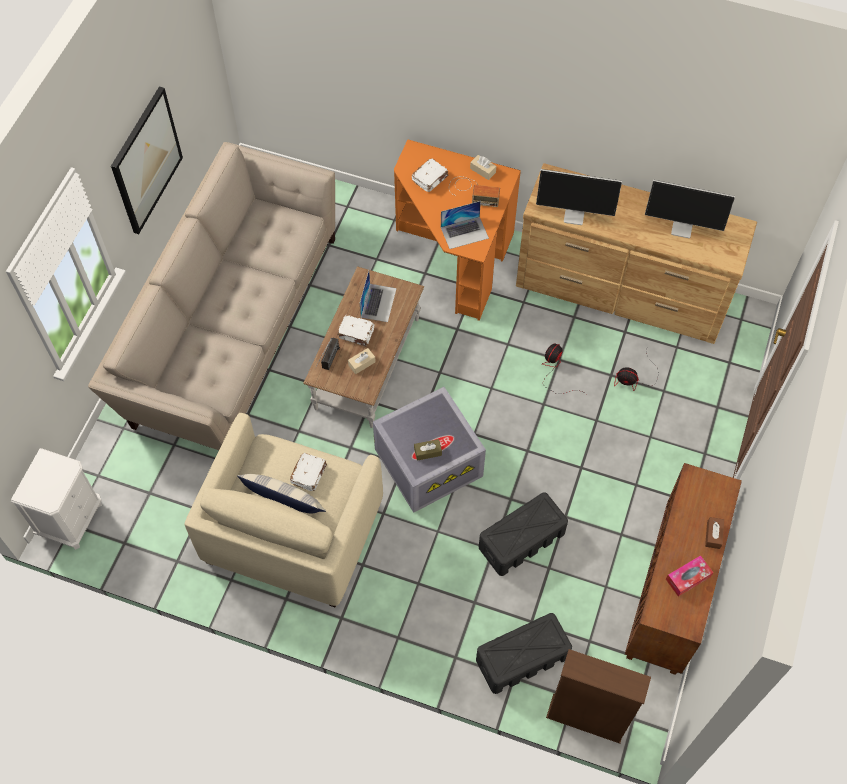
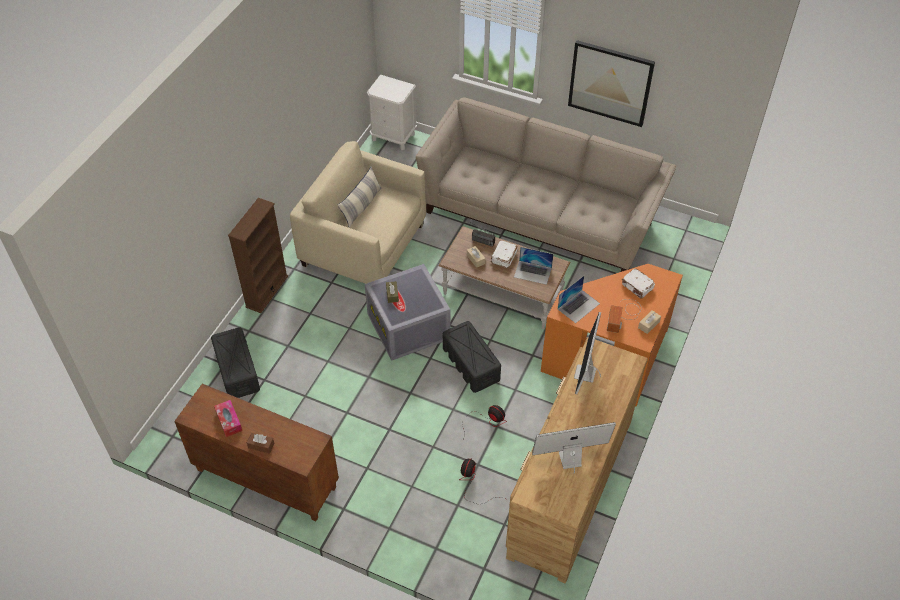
camera: 95 degrees right, 10 degrees down
(309, 474) = (379, 219): white book -> none
(464, 232) = (578, 306): laptop -> laptop turned 120 degrees counterclockwise
(521, 541) = (331, 380): black storage box -> black storage box (470, 364)
(586, 719) = (181, 405): brown bookcase -> brown bookcase (267, 291)
(682, 228) = (569, 459): monitor -> monitor turned 60 degrees clockwise

